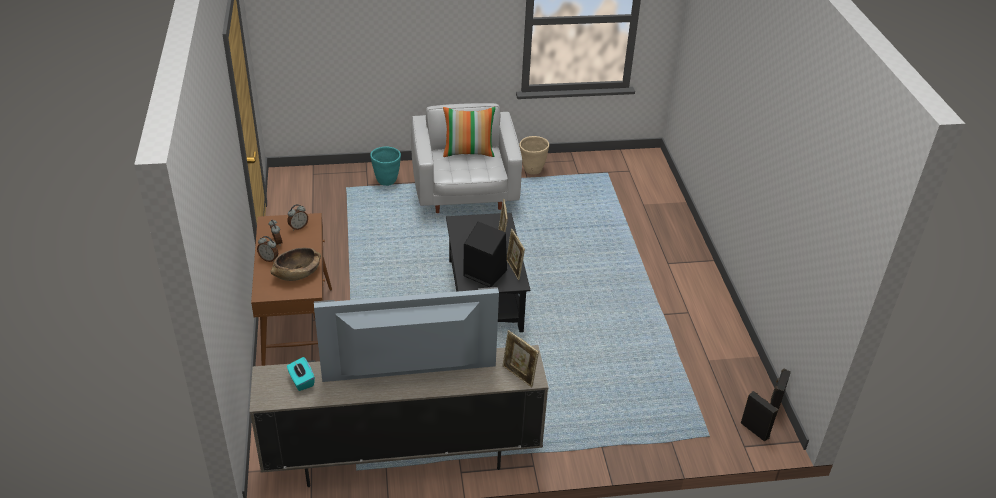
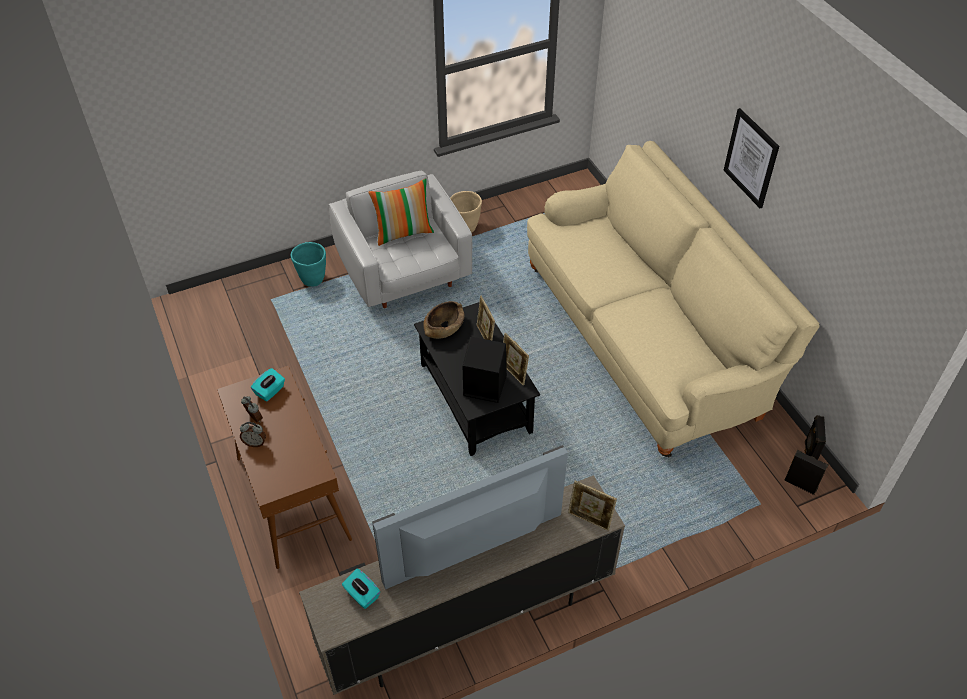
camera: 15 degrees left, 10 degrees up
(297, 273) = (295, 453): brown bowl -> brown bowl (444, 328)
(298, 227) = (270, 391): alarm clock -> turquoise tissue box
(657, 285) = (646, 339): none -> beige sofa
(762, 119) = (751, 158): none -> picture

